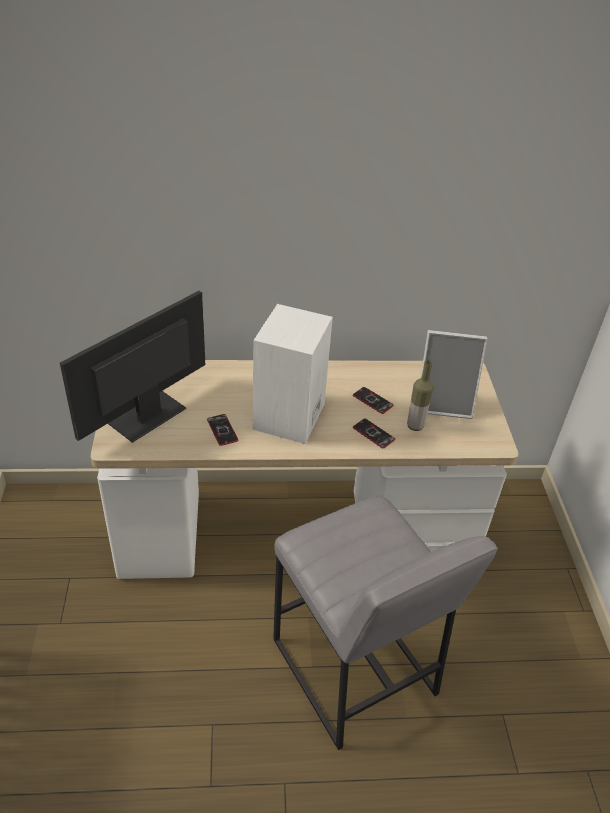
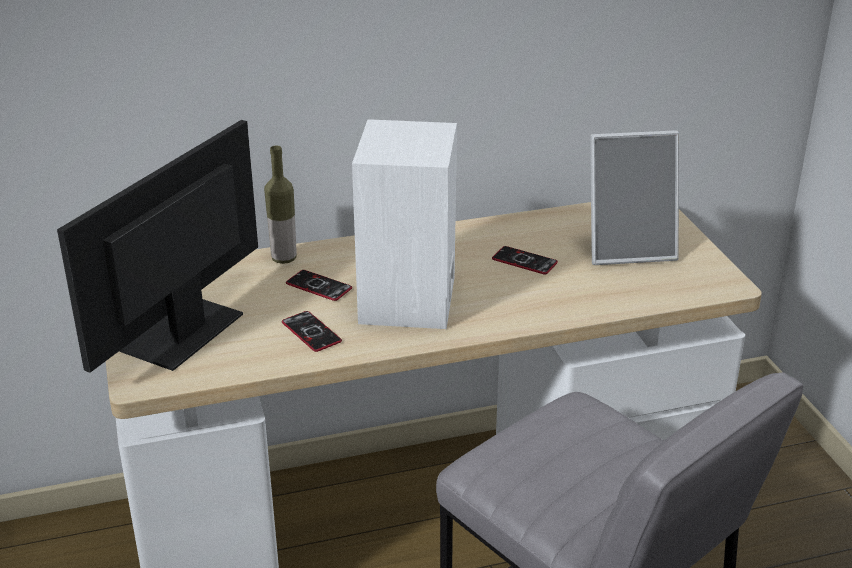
camera: 10 degrees left, 10 degrees down
(373, 434) = (543, 300): phone -> phone (319, 286)
(415, 426) = (599, 282): bottle -> bottle (284, 258)

